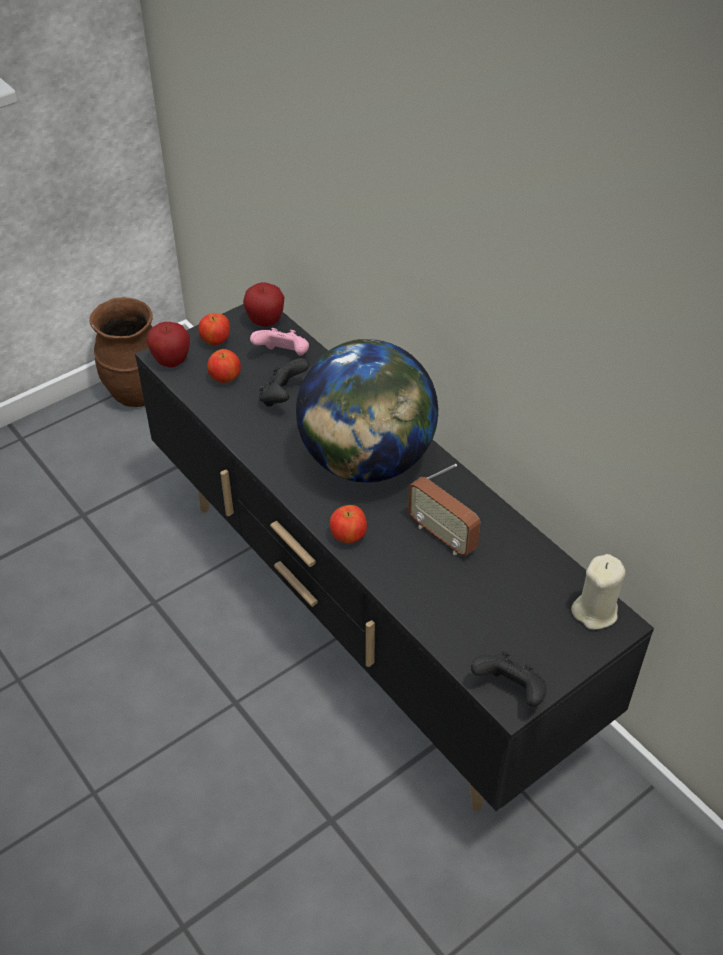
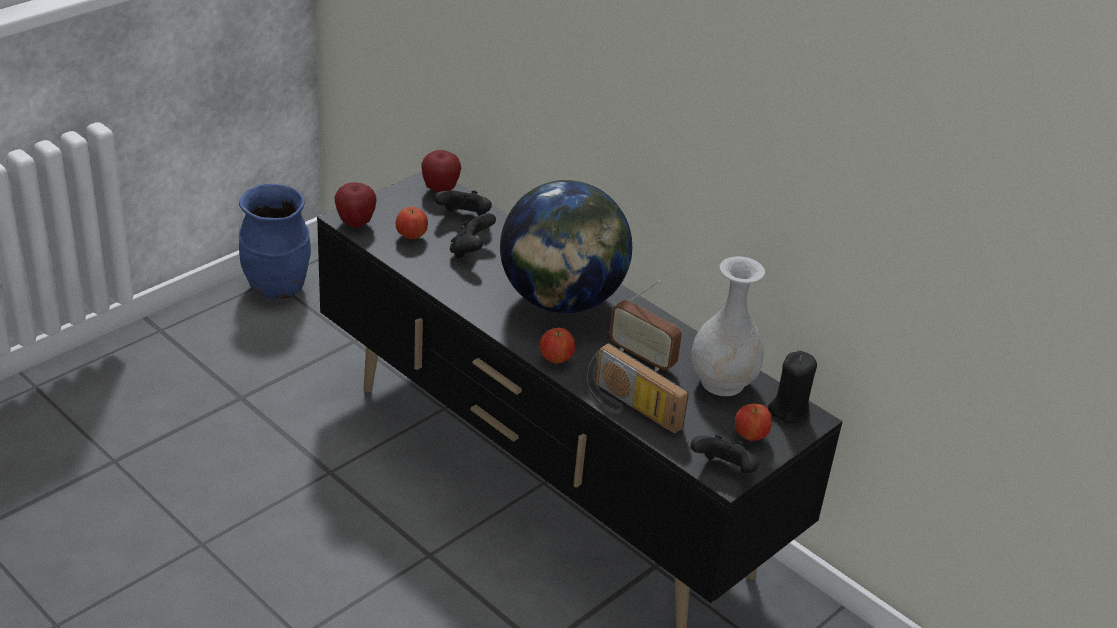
camera: 10 degrees left, 10 degrees down
(137, 394) = (277, 288): brown vase -> blue vase
(216, 341) = (395, 206): apple -> apple (750, 436)
(283, 356) = (464, 218): pink game controller -> black game controller
(416, 603) = (629, 408): none -> radio
(526, 572) = (723, 382): none -> white vase
(595, 611) = (789, 410): beige candle -> black candle

